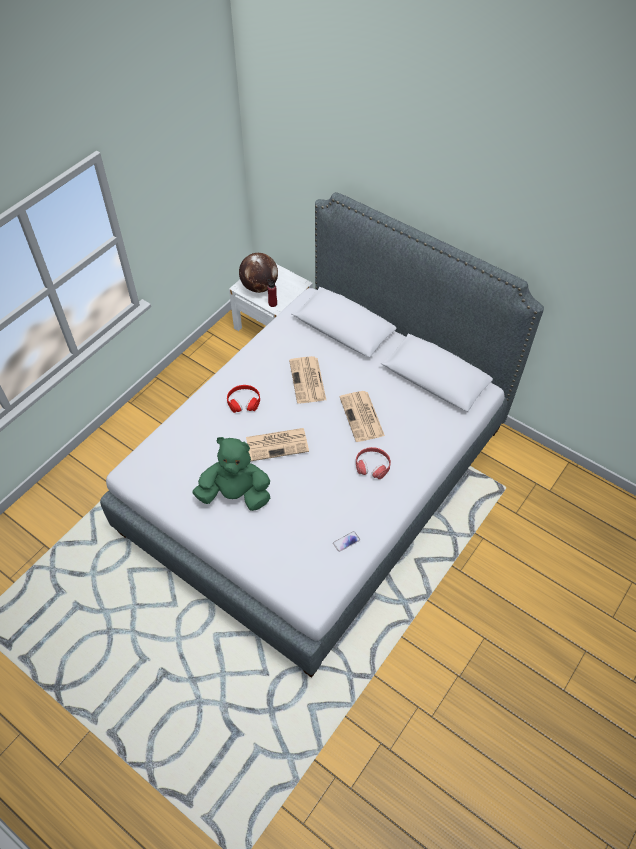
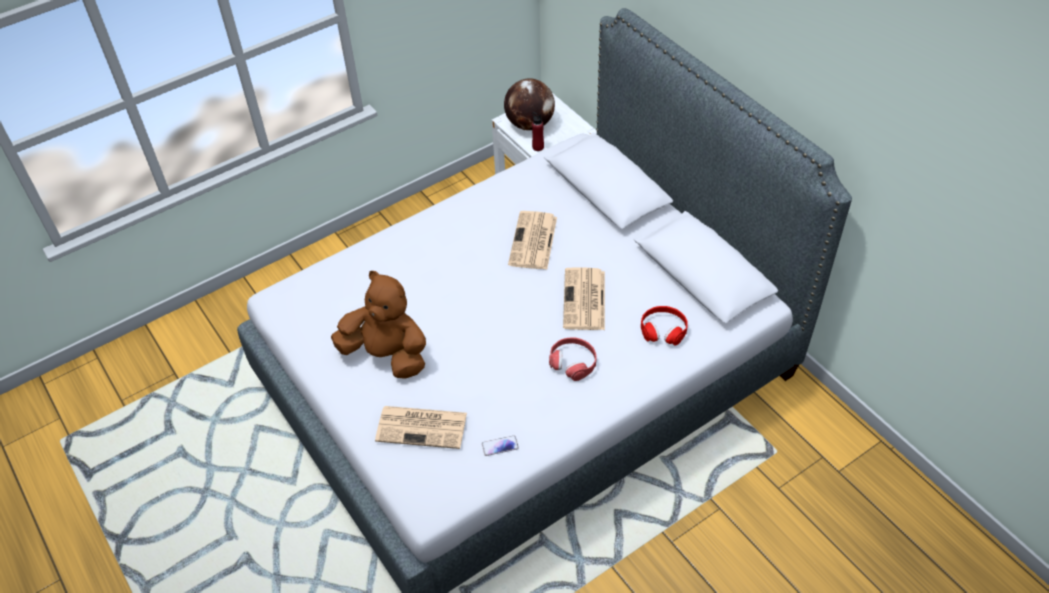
camera: 20 degrees right, 5 degrees down
(235, 494) = (387, 355): green plush toy -> brown plush toy
(244, 402) = (443, 249): red headphones -> red headphones (663, 330)
(278, 444) = (463, 308): newspaper -> newspaper (423, 427)

